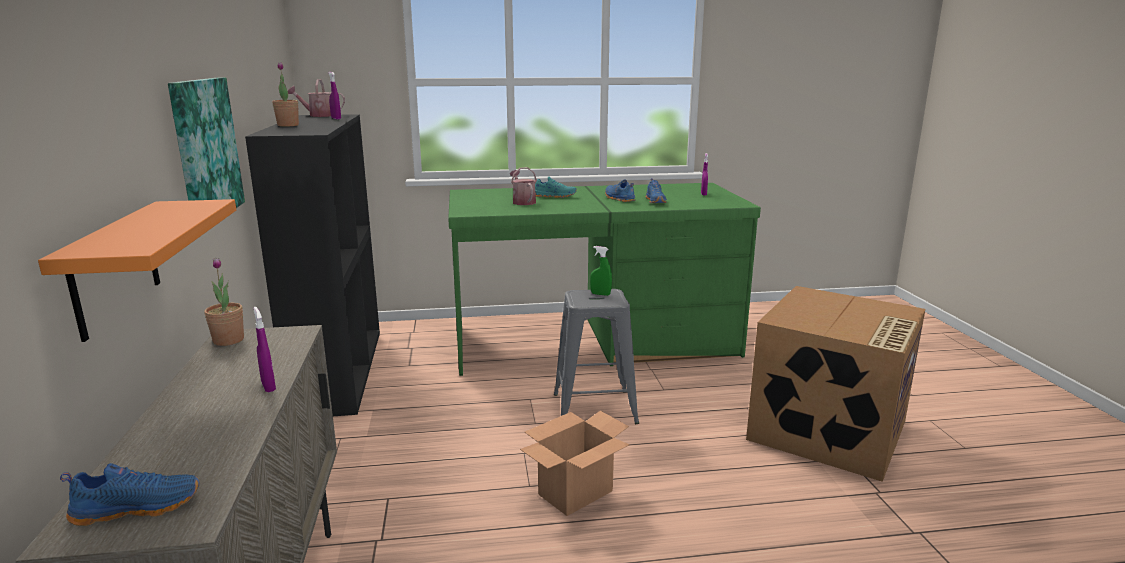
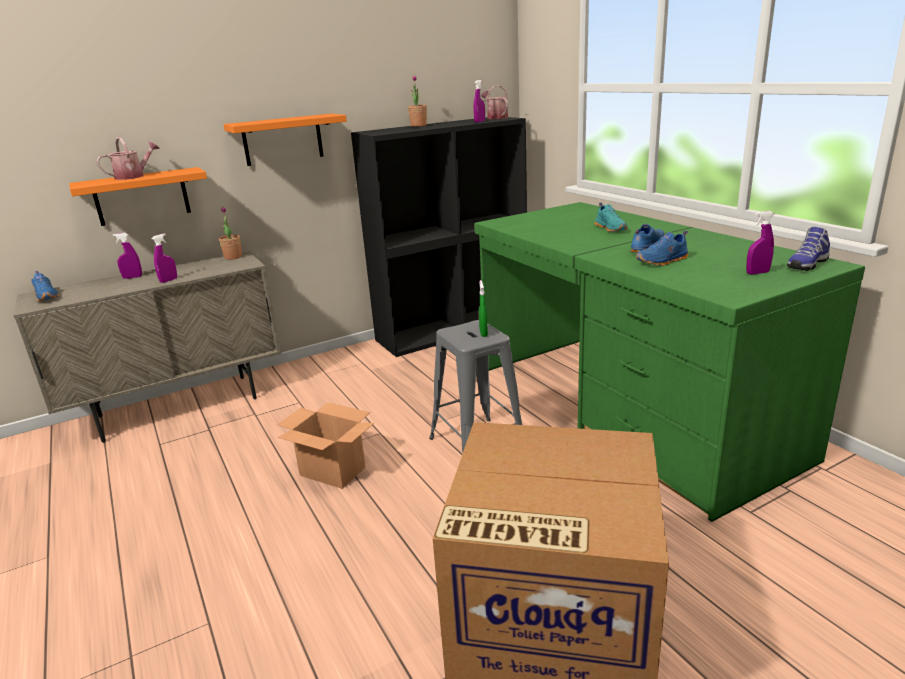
camera: 70 degrees right, 5 degrees up
(177, 418) = (132, 277): none -> purple spray bottle
(205, 150) = (282, 140): picture -> orange shelf
(523, 201) = (567, 225): watering can -> watering can (133, 176)
(699, 187) = (806, 264): none -> shoe

